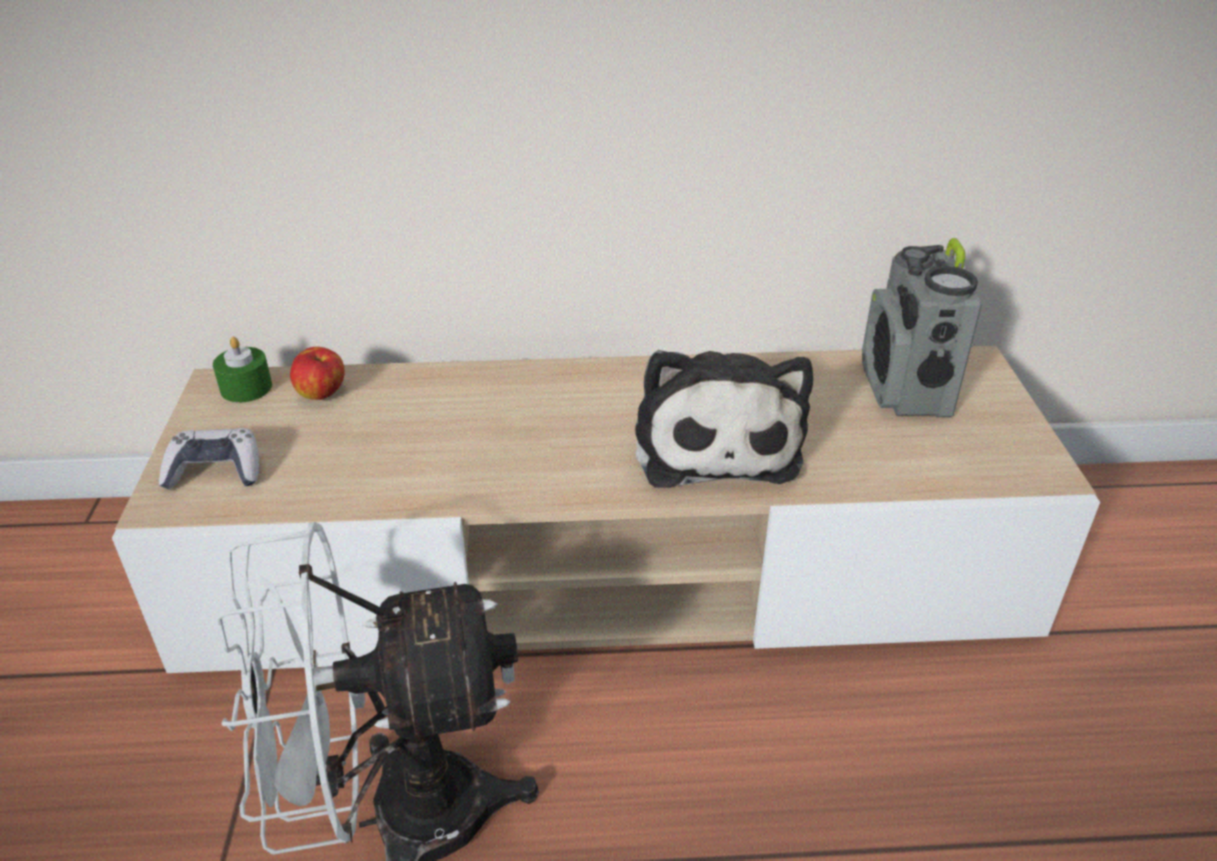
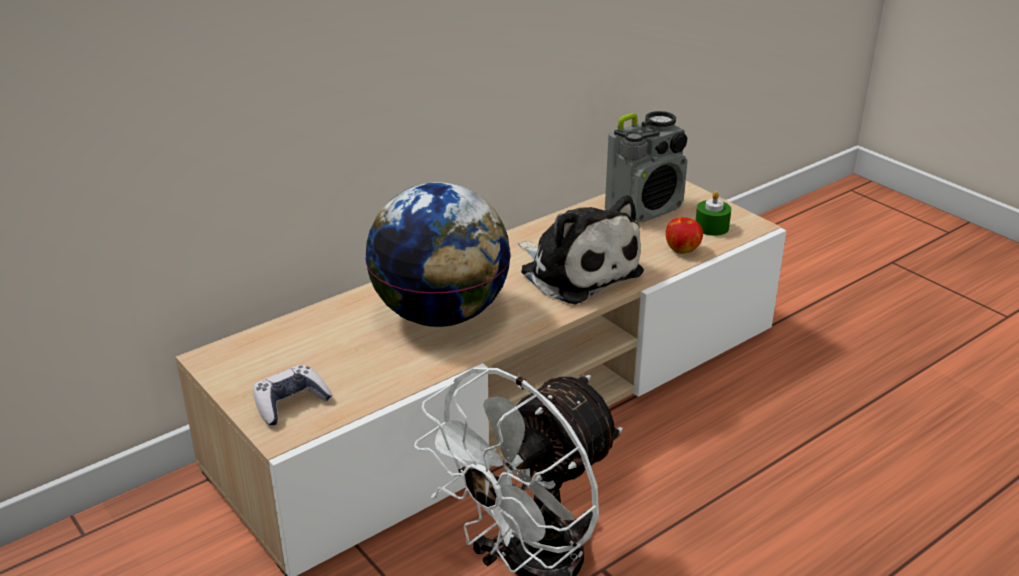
camera: 35 degrees left, 5 degrees down
(246, 388) = (236, 352): green candle -> green candle (711, 227)
(322, 394) = (299, 335): apple -> apple (682, 250)
(488, 432) = (440, 315): none -> globe
(905, 390) = (645, 209): radio -> radio turned 90 degrees counterclockwise

